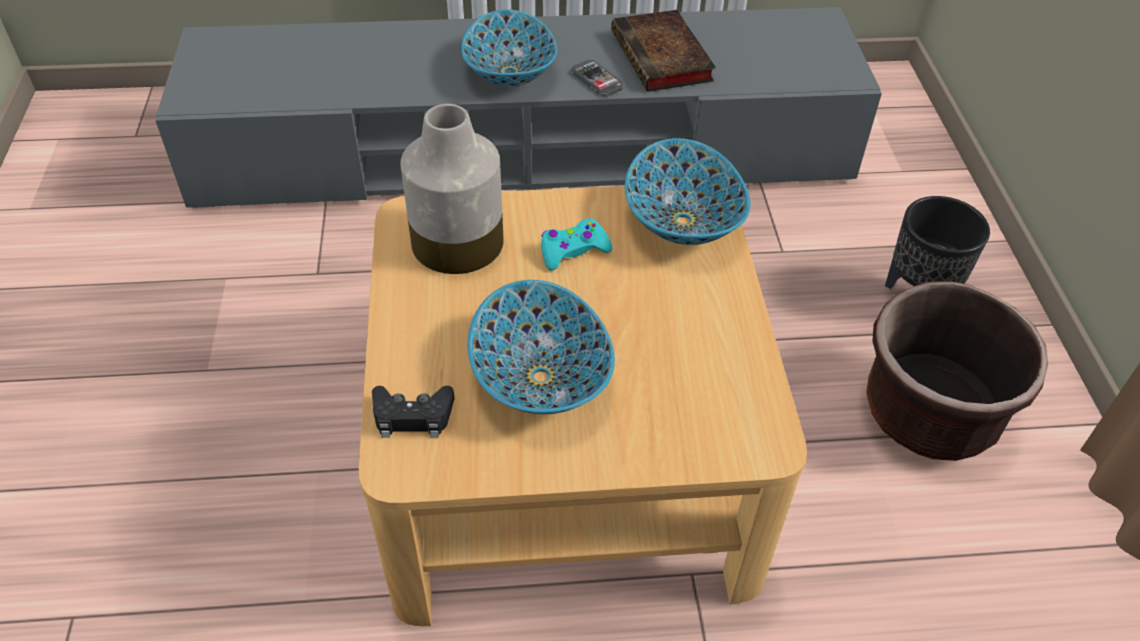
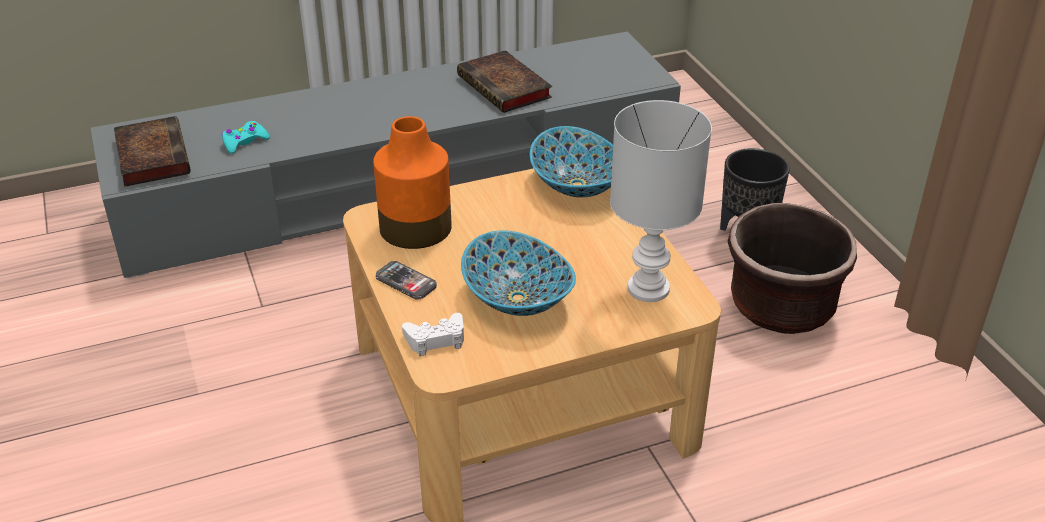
camera: 15 degrees left, 10 degrees down
(230, 74) = (151, 155): none -> book
(412, 416) = (436, 339): black game controller -> white game controller
(456, 241) = (414, 227): beige vase -> orange vase
(510, 73) = (388, 117): bowl -> none
(573, 250) = (505, 217): turquoise game controller -> turquoise game controller (244, 142)
(597, 80) = (460, 111): phone -> phone (406, 282)
(715, 402) = (646, 289): none -> white table lamp

